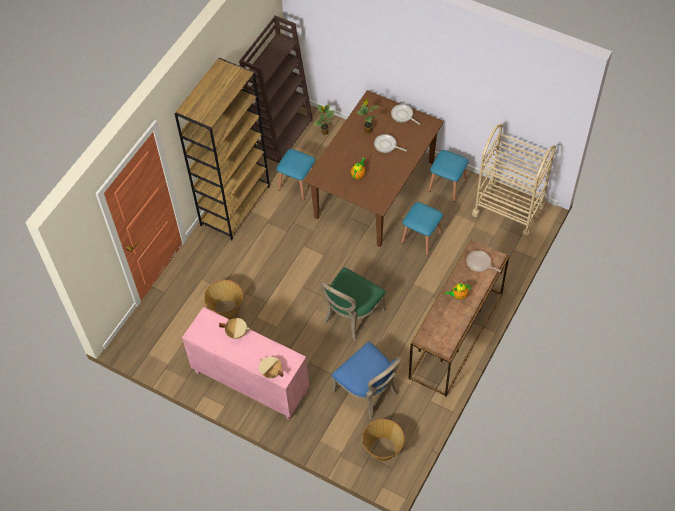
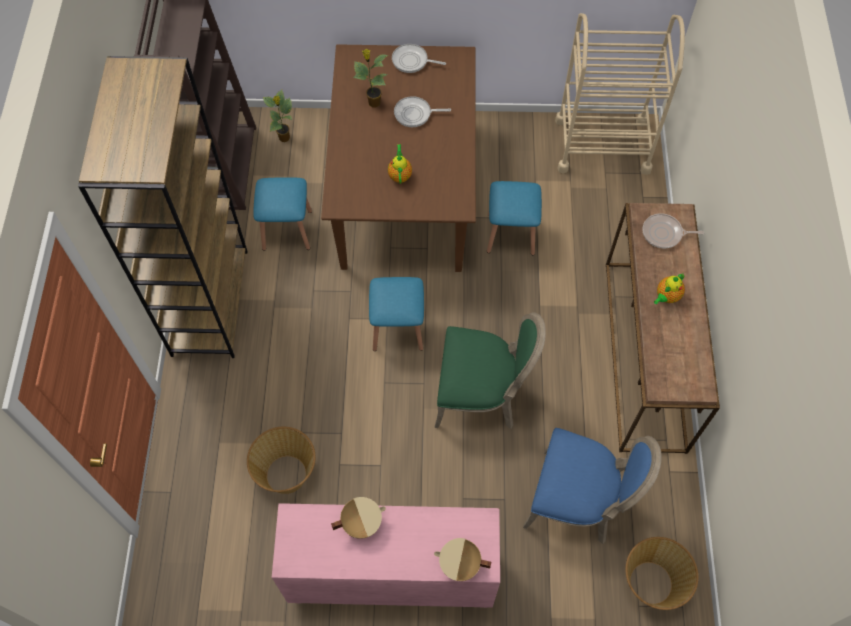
camera: 30 degrees left, 5 degrees up
(351, 316) = (481, 395): green chair -> green chair turned 90 degrees counterclockwise
(447, 185) = (500, 145): blue stool -> blue stool (398, 328)

